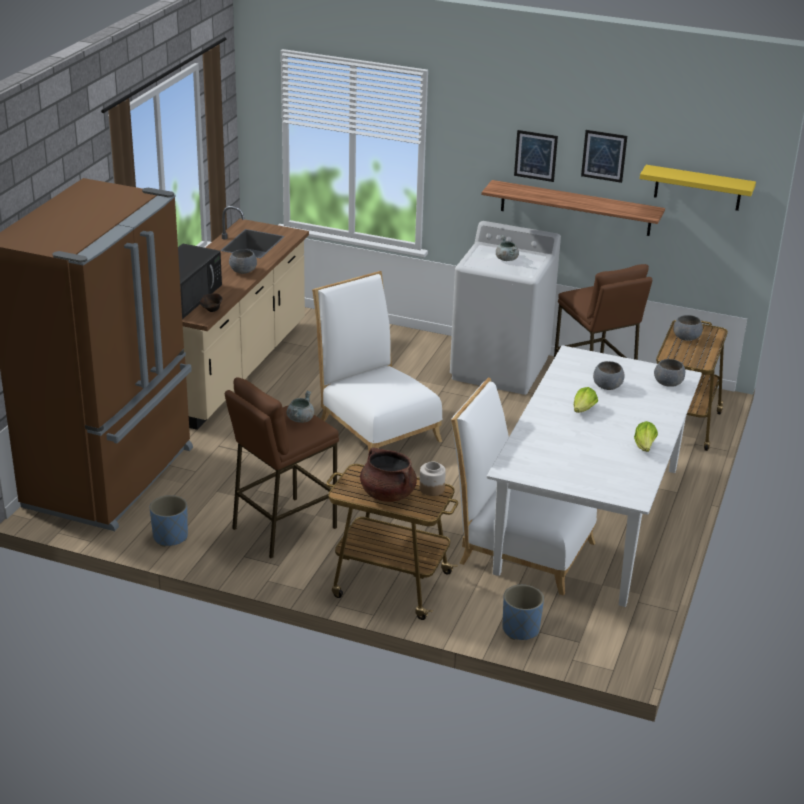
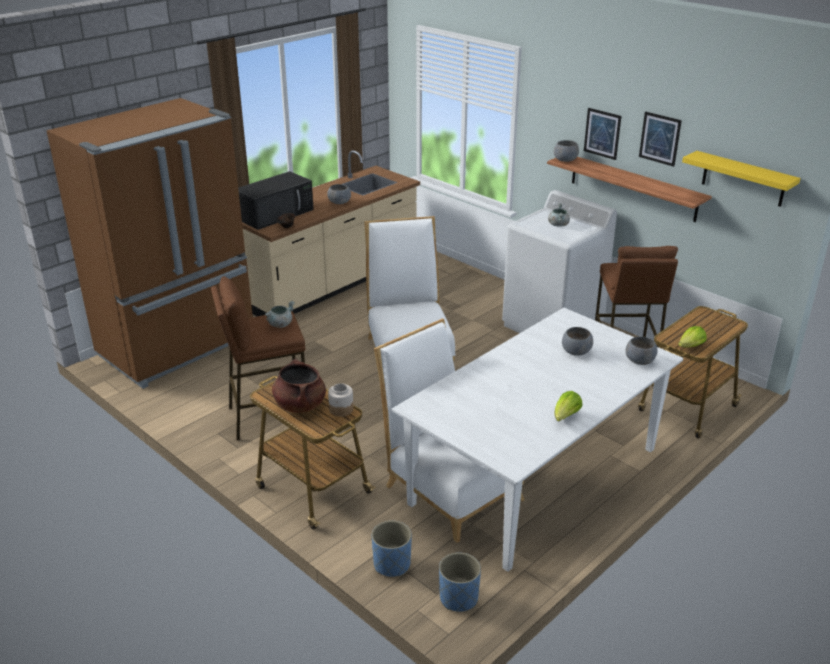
camera: 25 degrees right, 0 degrees up
(170, 537) = (178, 403): blue planter -> blue planter (458, 598)
(583, 410) = (534, 368): lettuce -> lettuce (691, 346)
(686, 337) = (699, 324): grey bowl -> grey bowl (565, 160)

